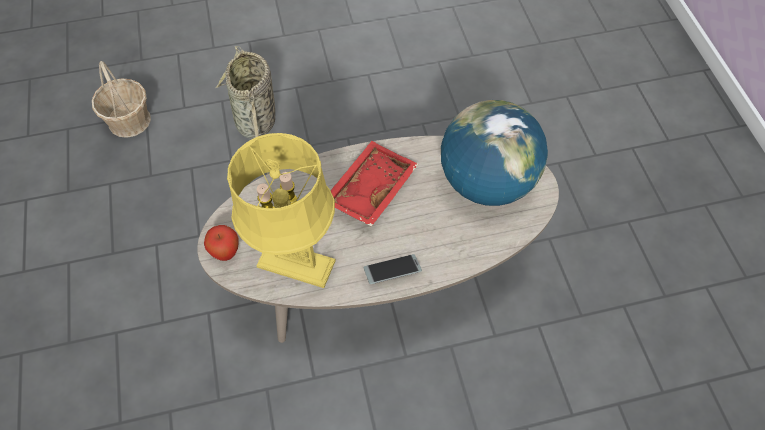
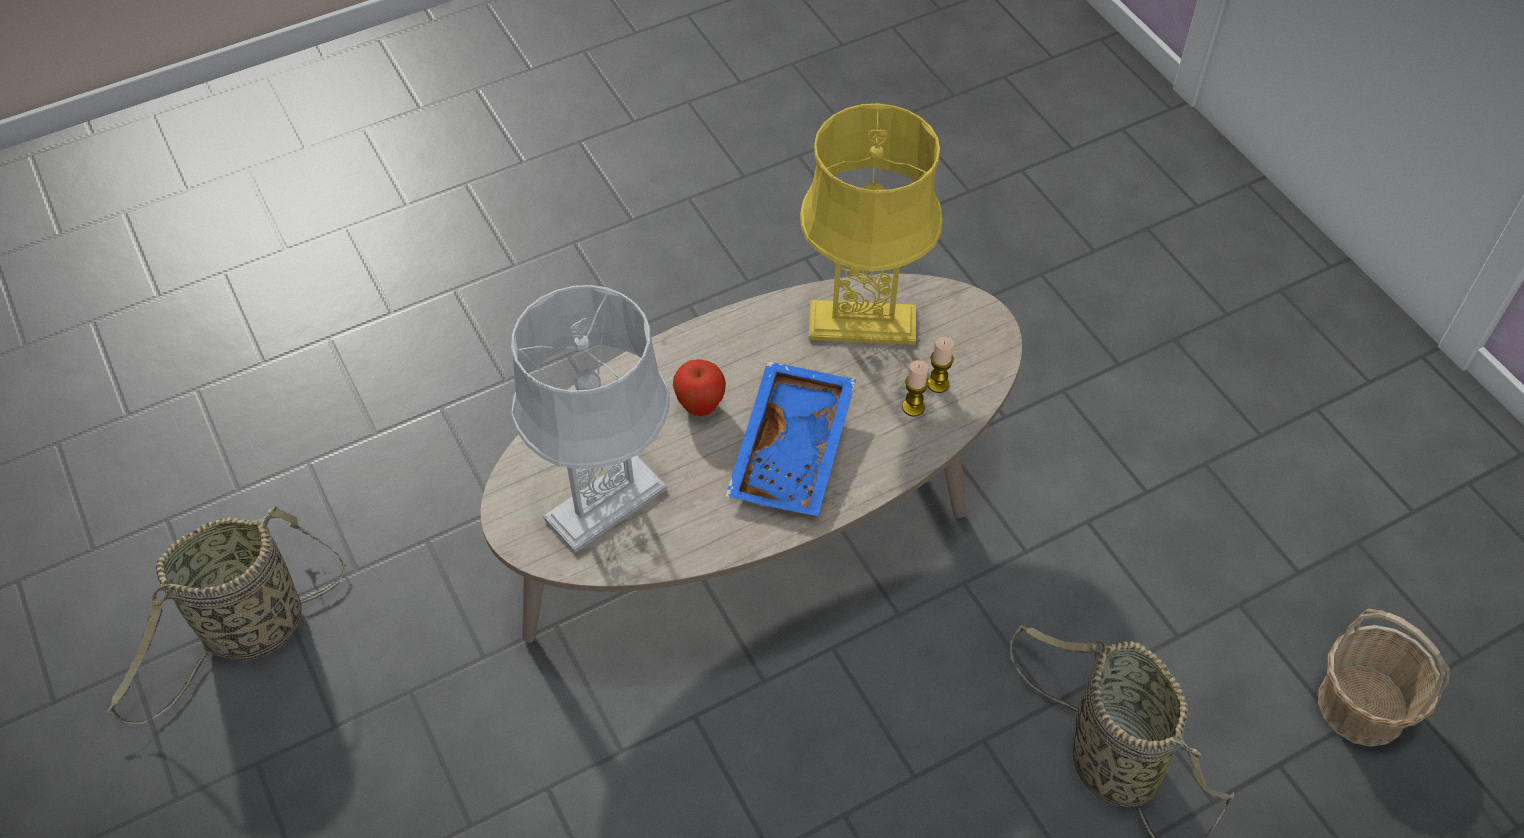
camera: 165 degrees right, 5 degrees down
(226, 253) = (968, 316): apple -> apple (700, 406)
(369, 189) = (795, 451): red tray -> blue tray
(392, 271) = (722, 343): phone -> none
(486, 182) = (605, 505): globe -> grey table lamp
(682, 281) = (250, 634): none -> basket

